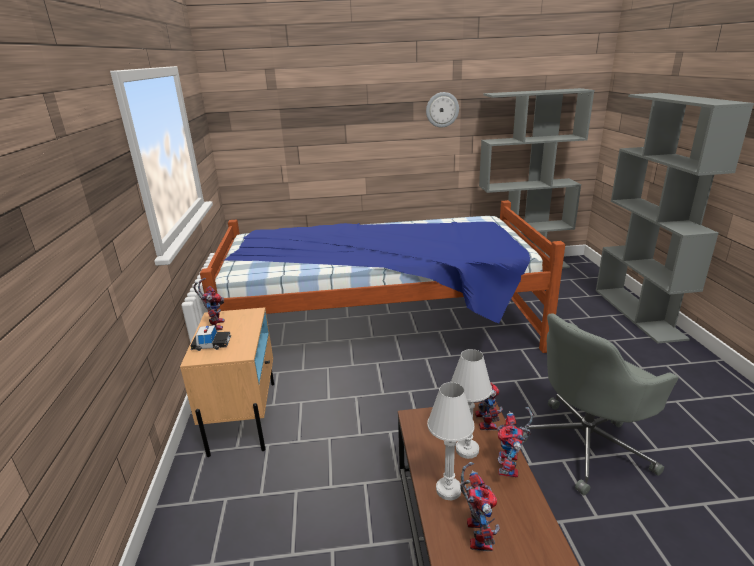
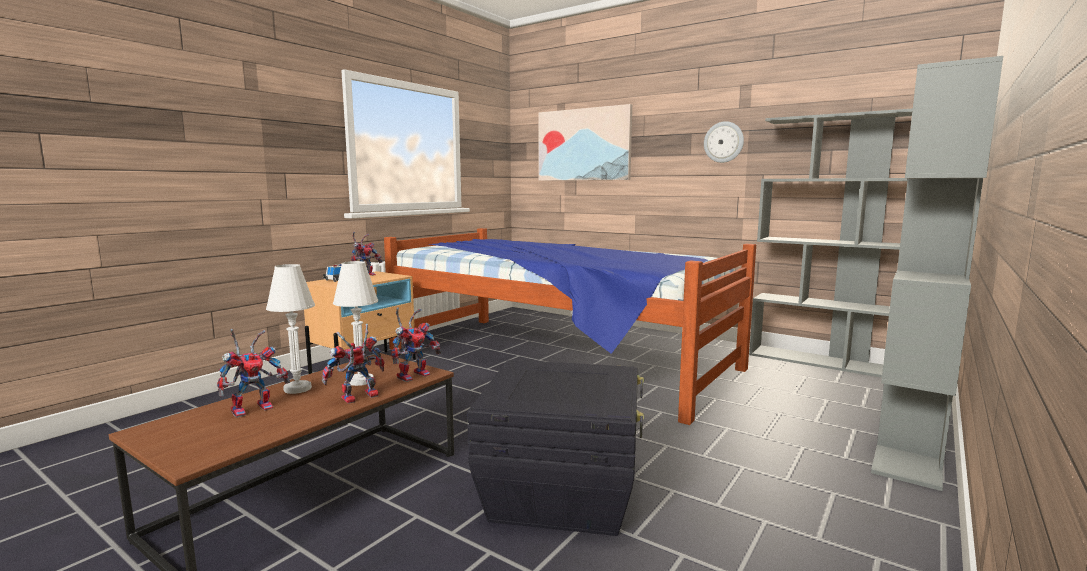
camera: 40 degrees right, 15 degrees down
(304, 113) = (584, 145): none -> picture
(586, 444) = (562, 492): grey office chair -> black storage box

